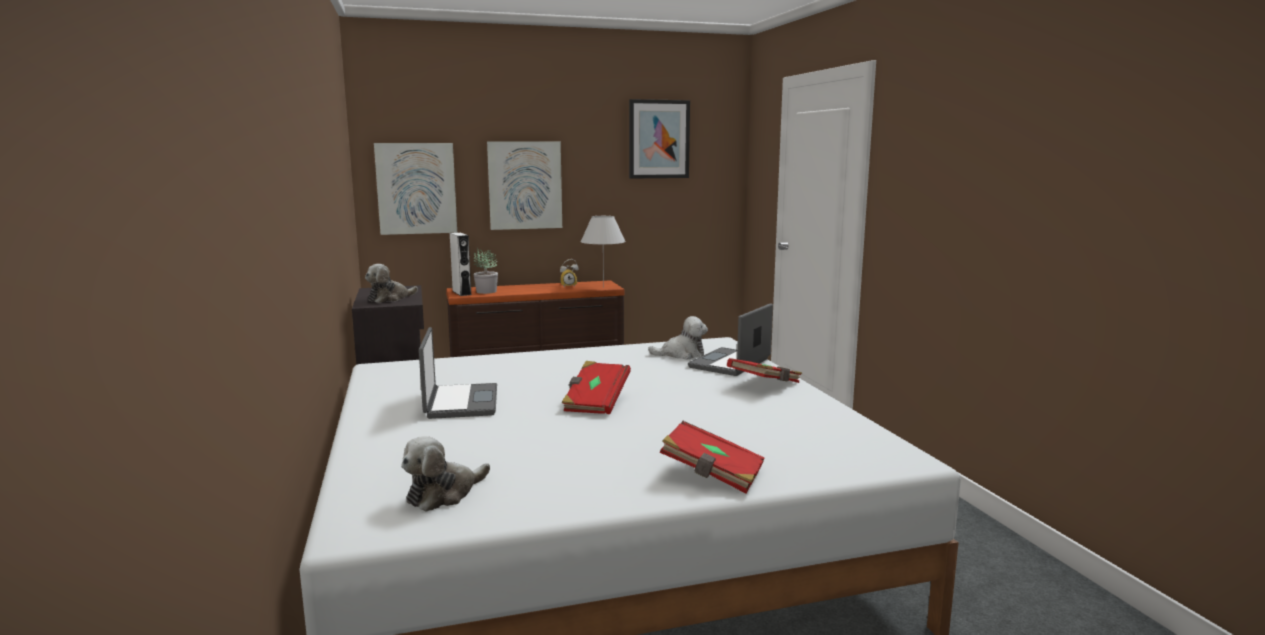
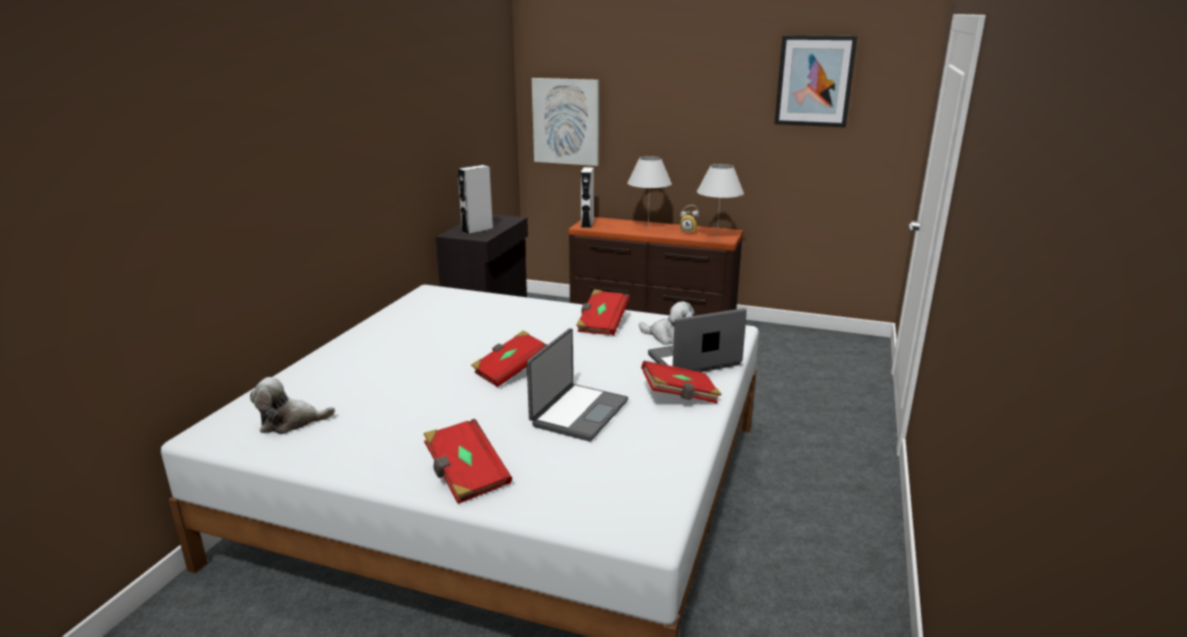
camera: 35 degrees right, 10 degrees up
(390, 299) = (477, 230): plush toy -> grey speaker
(460, 402) = (424, 342): laptop -> laptop (578, 412)
(486, 291) = (608, 226): potted plant -> none
(525, 185) = (664, 124): picture -> none
(527, 288) = (648, 228): none -> white table lamp
(608, 357) = (602, 324): none -> red book

